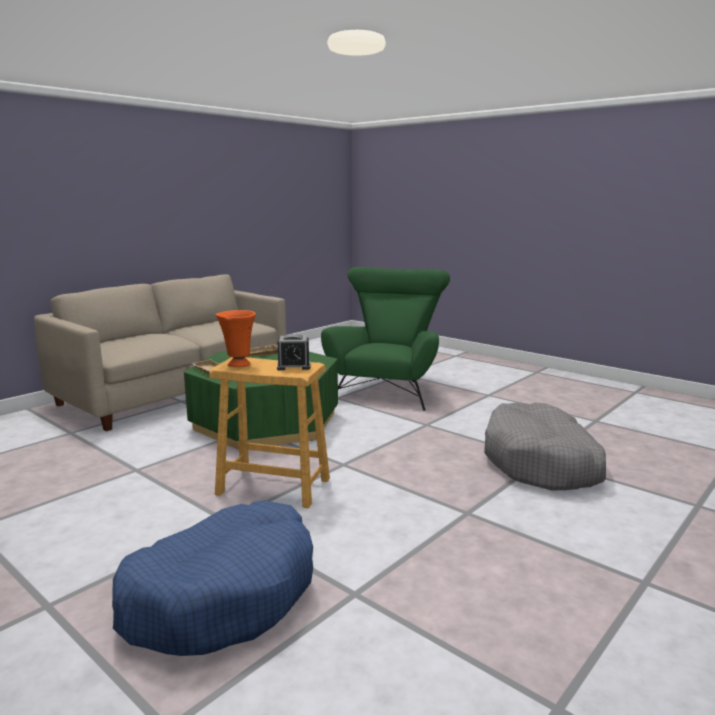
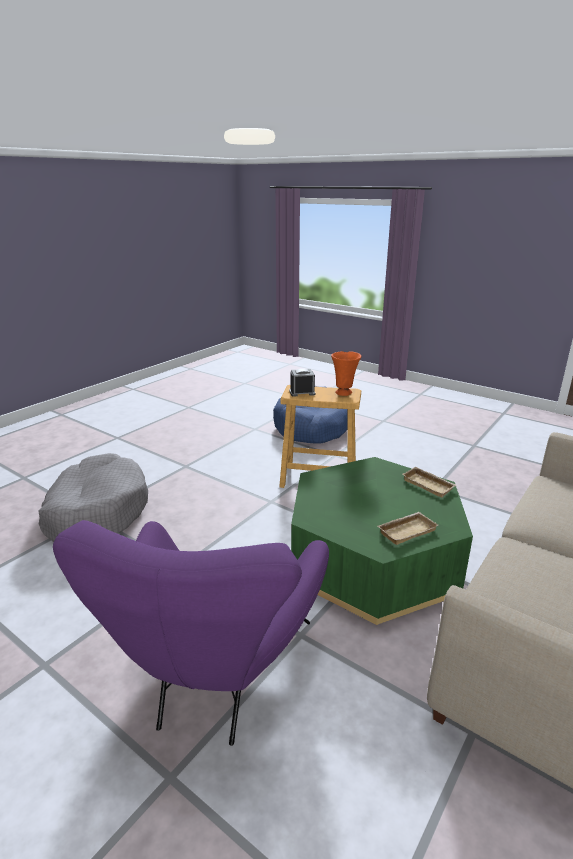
camera: 175 degrees right, 10 degrees up
(387, 389) = (217, 677): green armchair -> purple armchair

